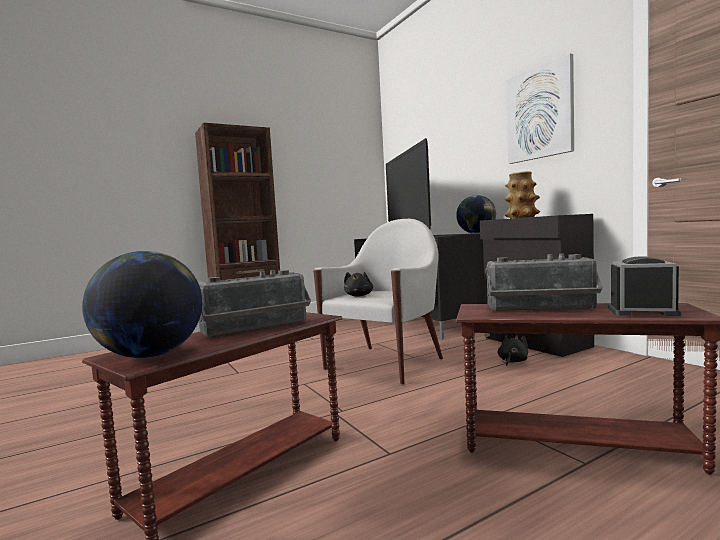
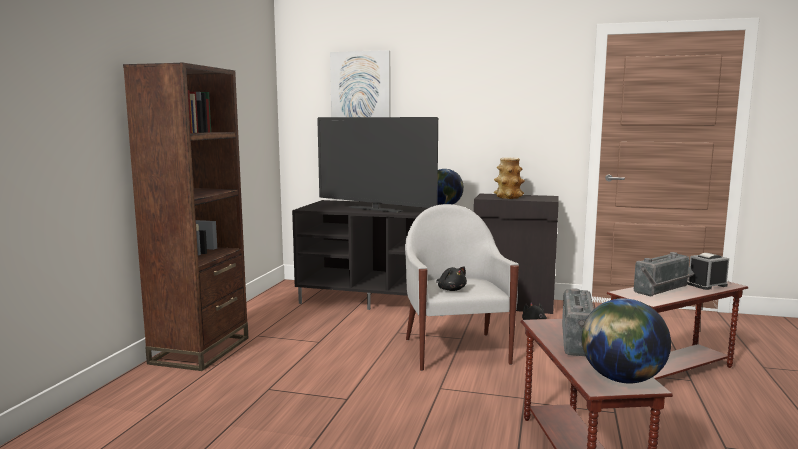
camera: 45 degrees left, 5 degrees up
(539, 113) = (509, 102): picture -> picture (361, 89)

